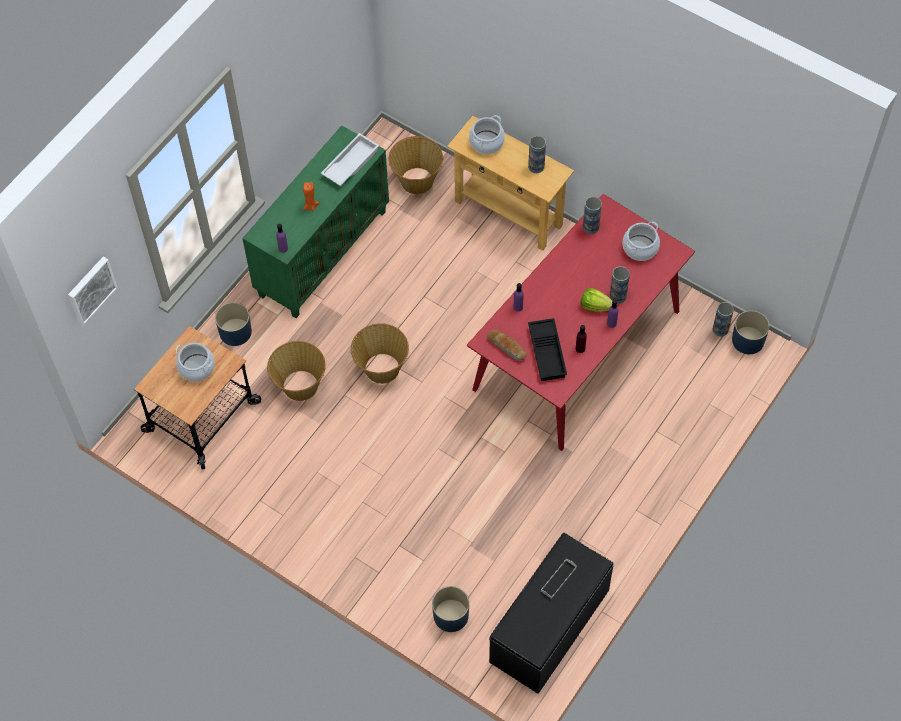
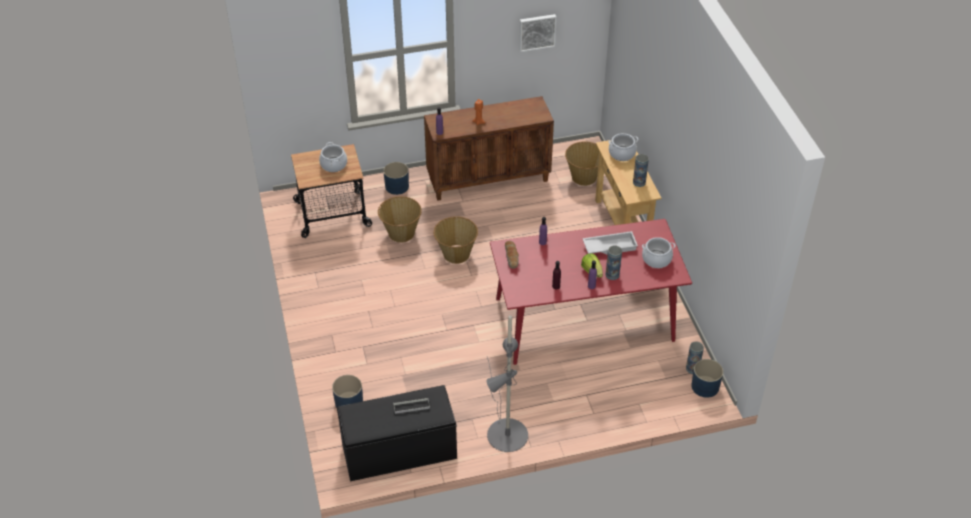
camera: 40 degrees right, 15 degrees down
(90, 289) = (285, 56): picture -> picture (537, 32)
(323, 252) = (489, 179): green cabinet -> brown cabinet
(350, 163) = (525, 115): white tray -> white tray (610, 246)
(548, 352) = (533, 276): black tray -> none
(591, 227) = (637, 230): vase -> none
(619, 523) = (505, 427): none -> grey floor lamp

